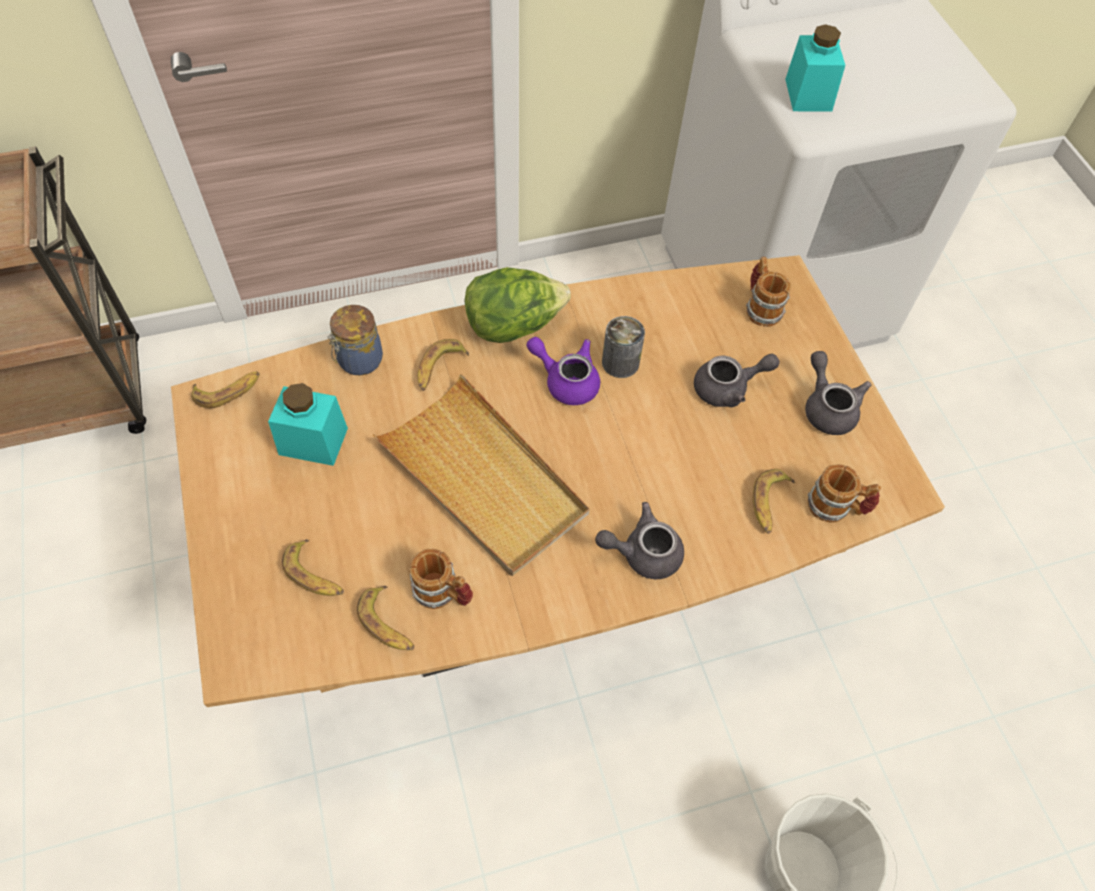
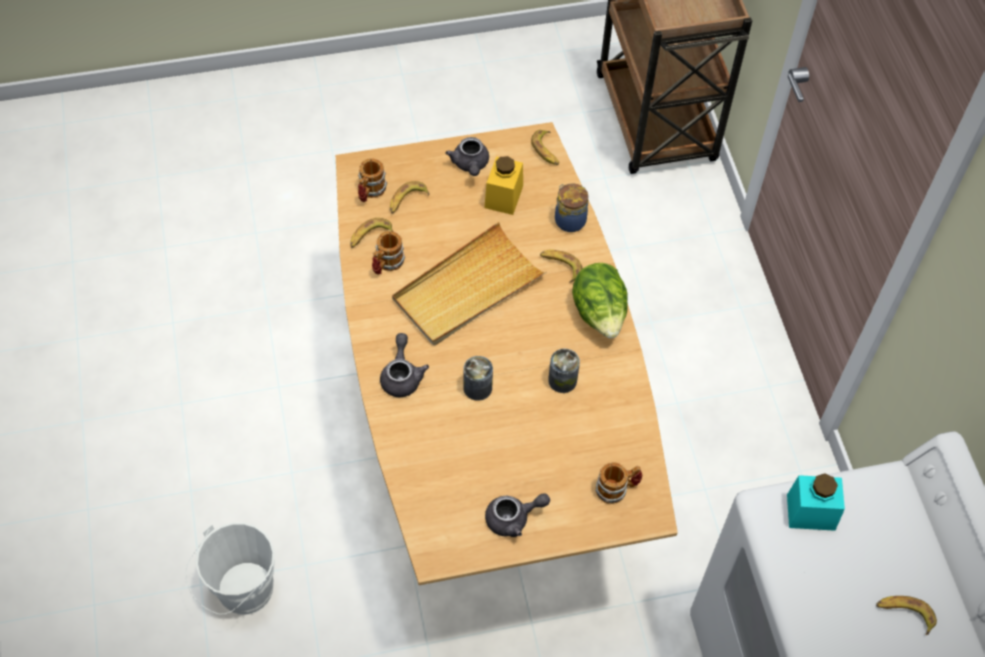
camera: 95 degrees right, 0 degrees up
(313, 441) = (503, 197): turquoise jar -> yellow jar
(566, 381) = (546, 343): purple teapot -> none
(647, 456) = (477, 387): none -> can
(728, 388) = (535, 450): grey teapot -> grey teapot (470, 165)
(769, 504) = (432, 460): banana -> banana (904, 614)
(836, 508) = (424, 505): mug -> mug (370, 192)

